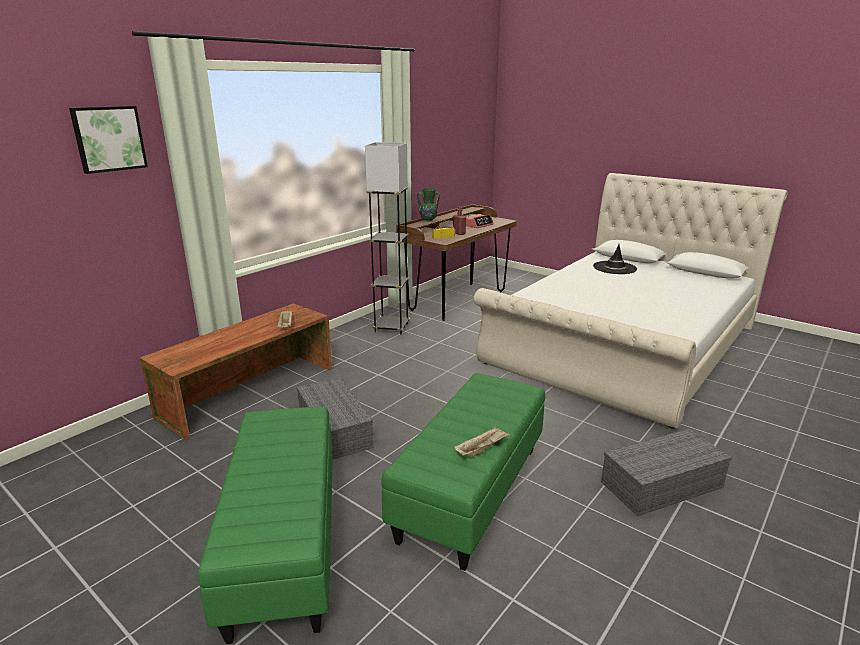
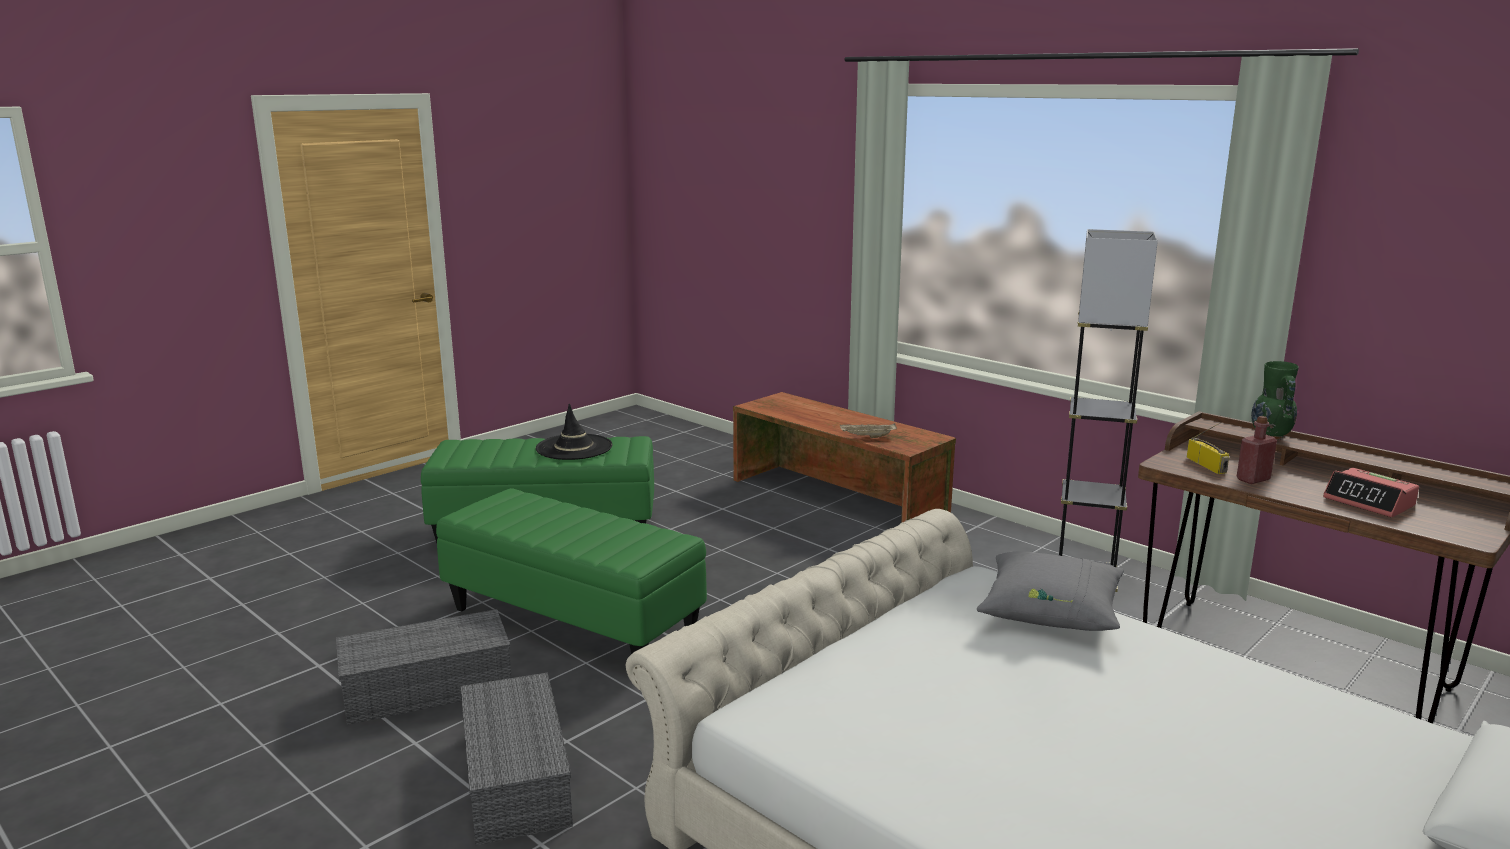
camera: 95 degrees right, 5 degrees down
(108, 139) = (827, 166): picture -> none
(336, 430) = (735, 547): grey storage box -> grey storage box (425, 689)
(481, 449) = (511, 525): beige tray -> none
(545, 290) = (1050, 613): none -> grey pillow
(614, 268) = (1336, 757): black hat -> black hat (574, 447)

